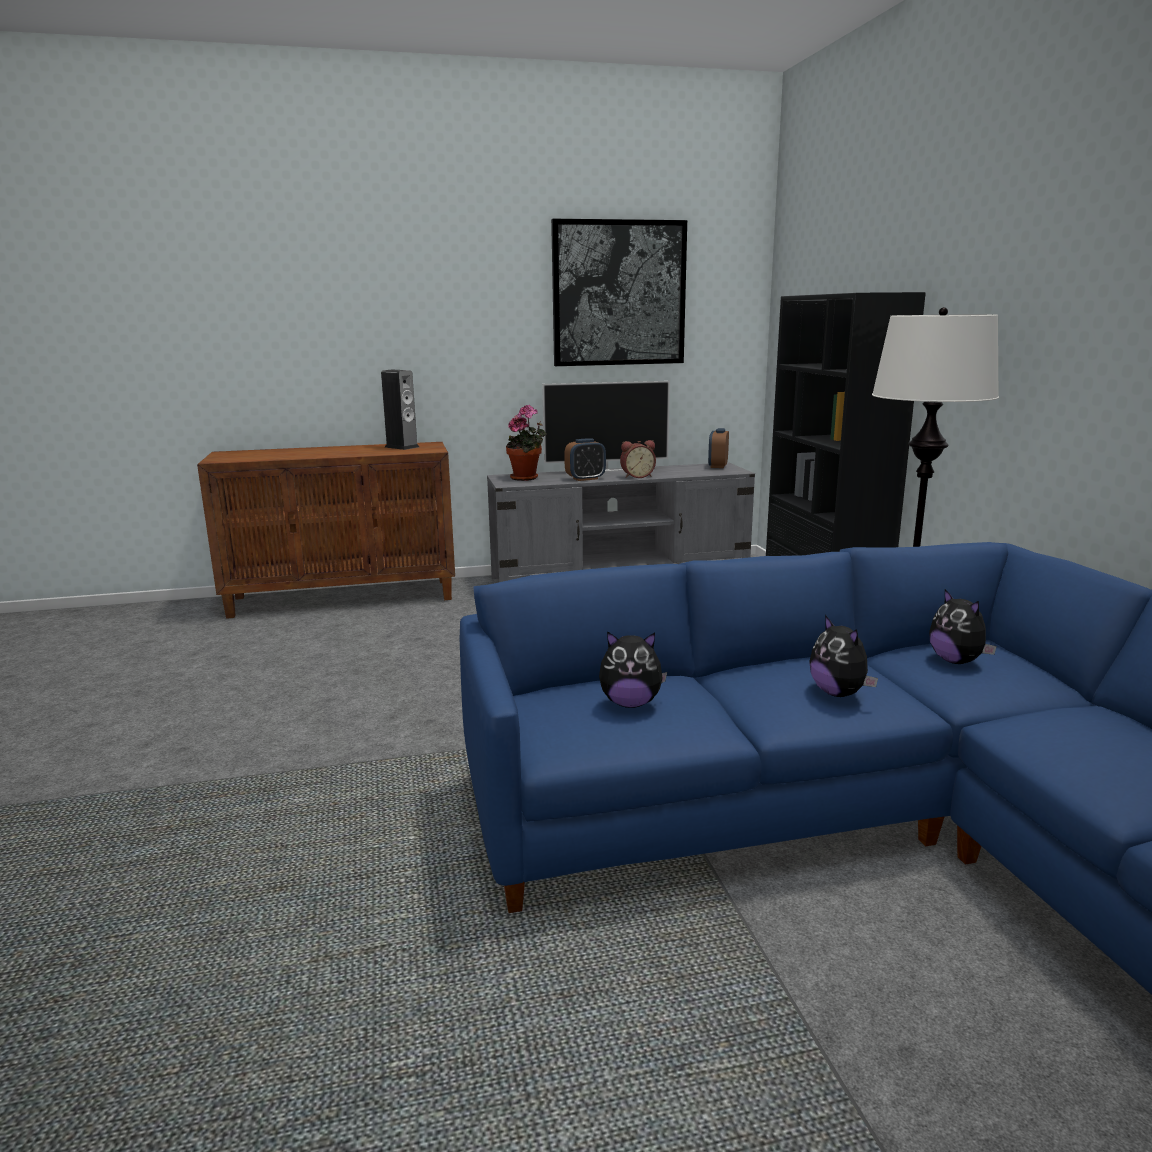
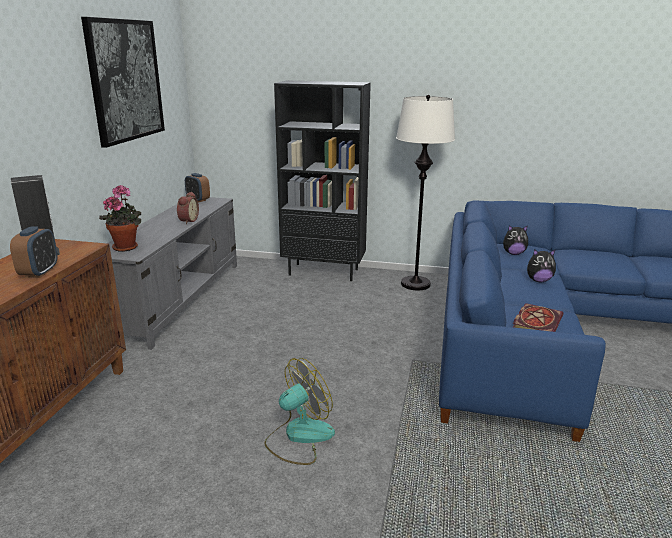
camera: 65 degrees left, 5 degrees up
(392, 700) = (299, 437): none -> fan
(585, 479) = (166, 233): alarm clock -> alarm clock (39, 272)
(605, 471) = (151, 223): television -> none
(630, 703) = (536, 321): plush toy -> book

